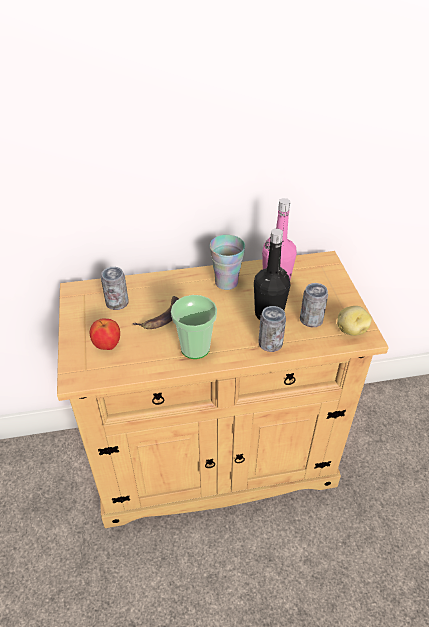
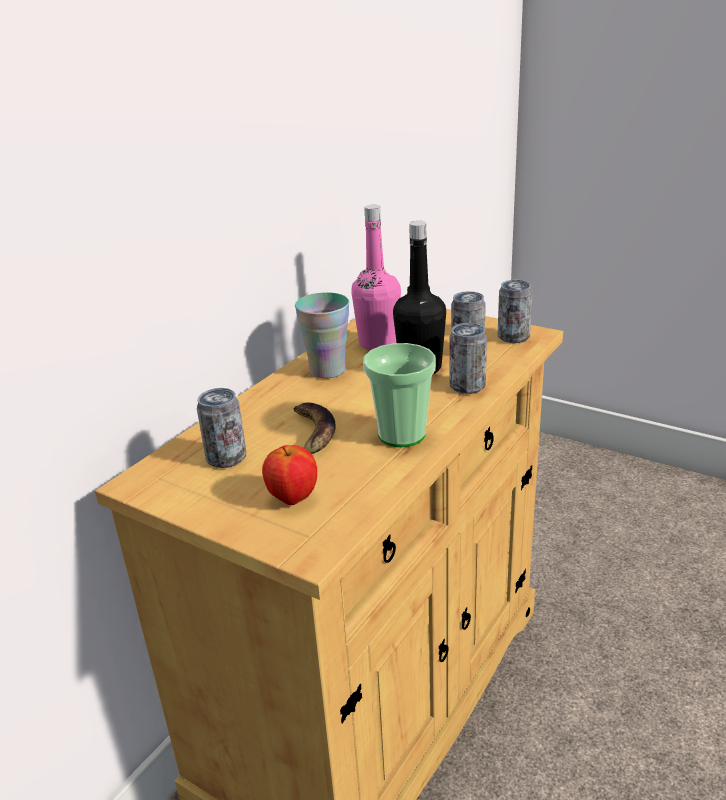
camera: 45 degrees left, 15 degrees down
(351, 330) = (513, 337): potato -> can

